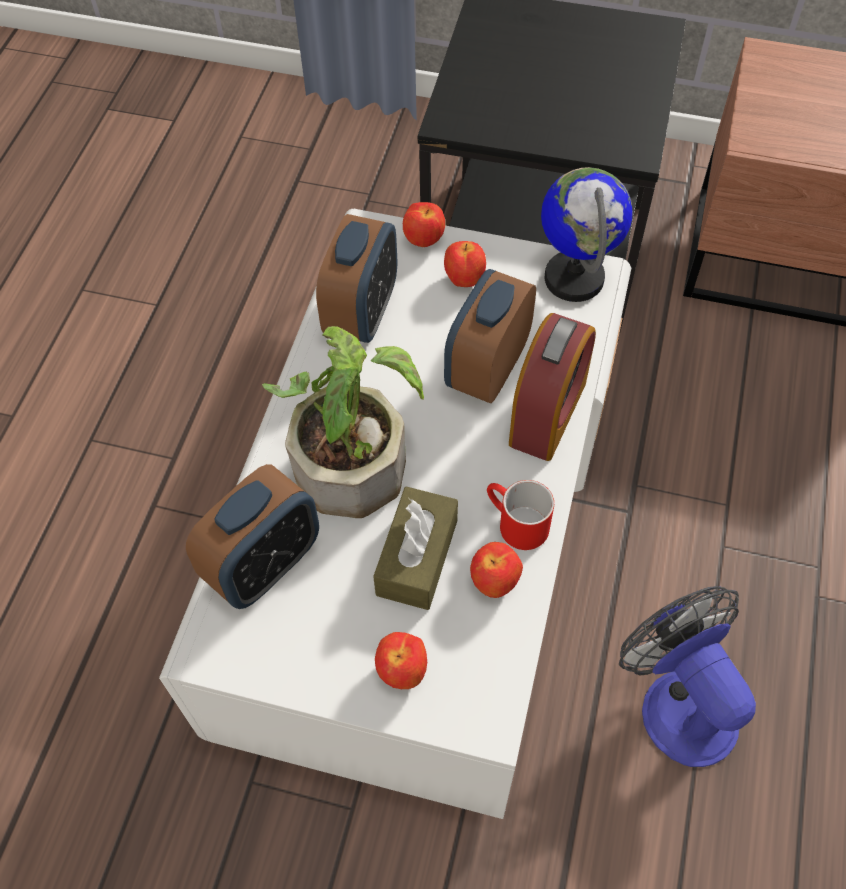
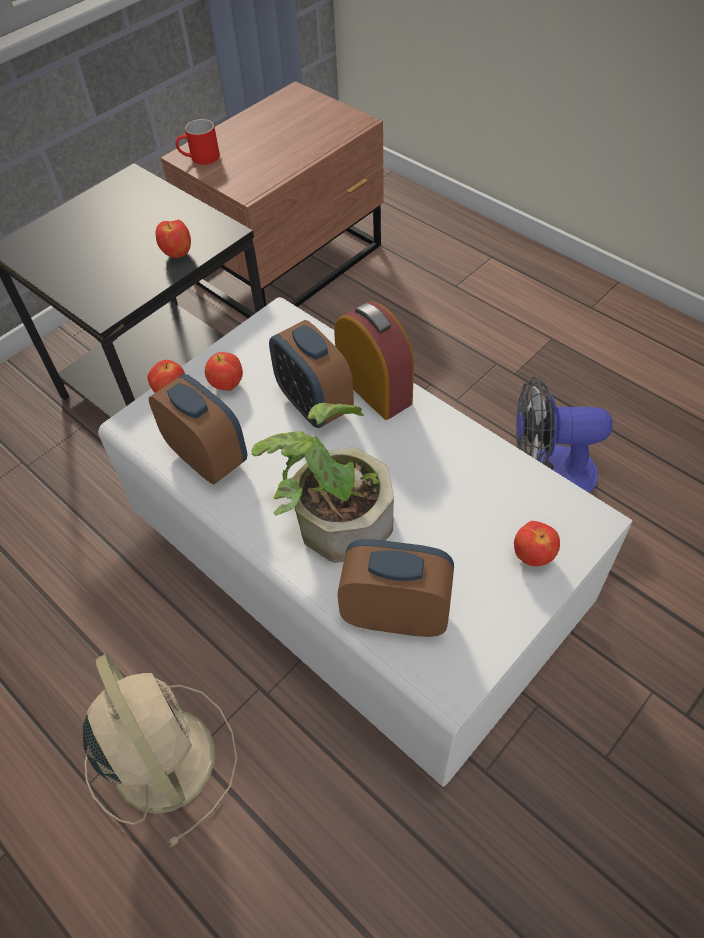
camera: 60 degrees left, 5 degrees down
(139, 481) = (162, 755): none -> beige fan
(264, 564) = (396, 613): alarm clock -> alarm clock turned 60 degrees counterclockwise
(417, 557) = (445, 510): brown tissue box -> none
(494, 582) = (490, 473): apple -> apple (178, 254)
(514, 524) = (450, 443): red mug -> red mug (200, 159)
(574, 278) = (274, 327): globe -> none

